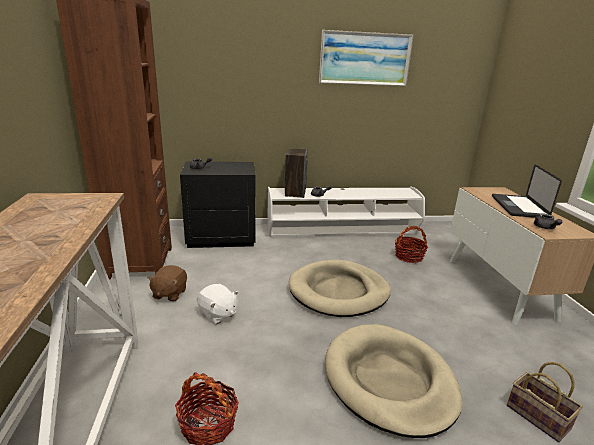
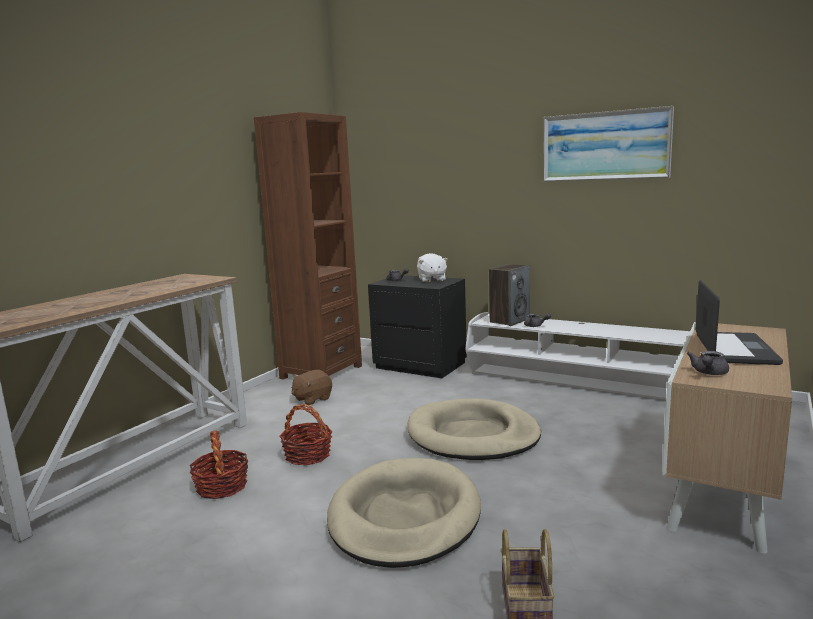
camera: 40 degrees right, 10 degrees down
(217, 314) = (328, 423): white plush toy -> white plush toy (431, 279)
(409, 257) = (628, 425): basket -> basket (308, 455)
(518, 207) = (734, 349): laptop -> laptop turned 150 degrees clockwise

